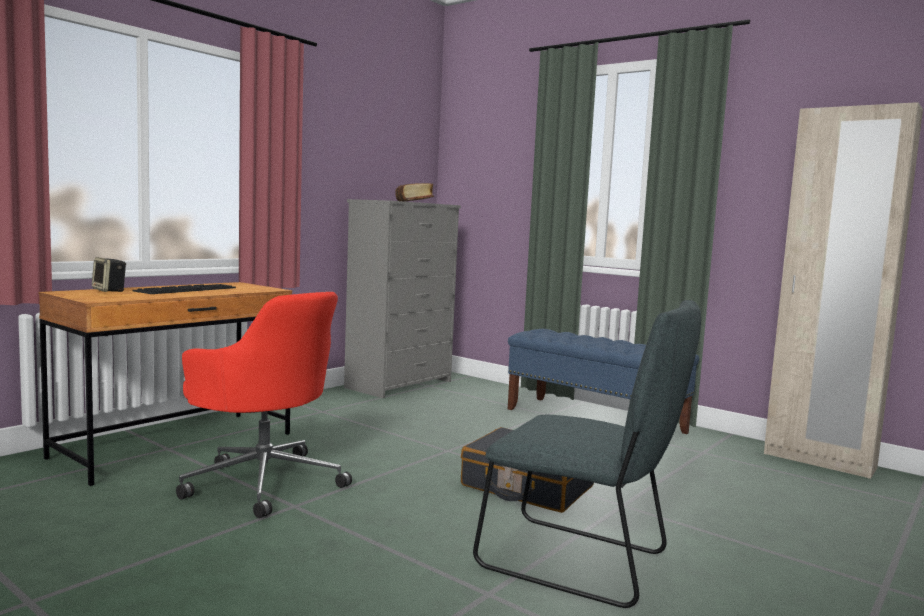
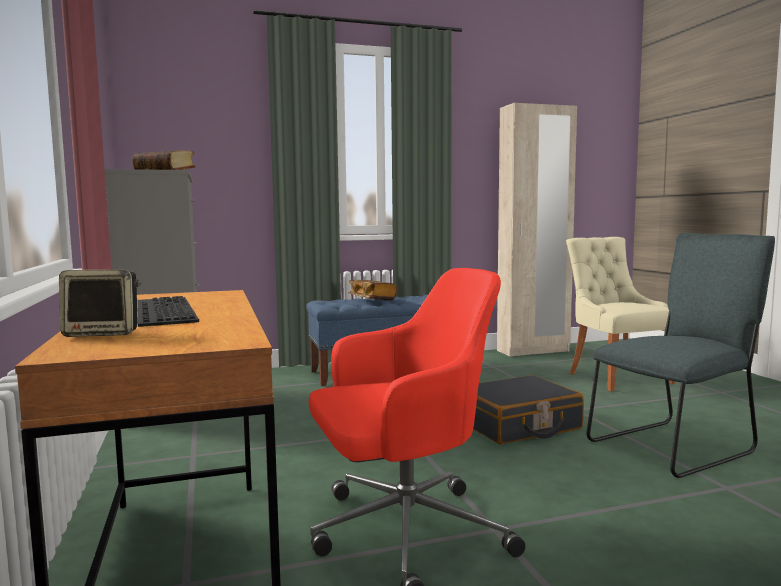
camera: 55 degrees left, 0 degrees up
(577, 337) = (372, 300): none -> book
(803, 515) = (616, 377): none -> beige chair

